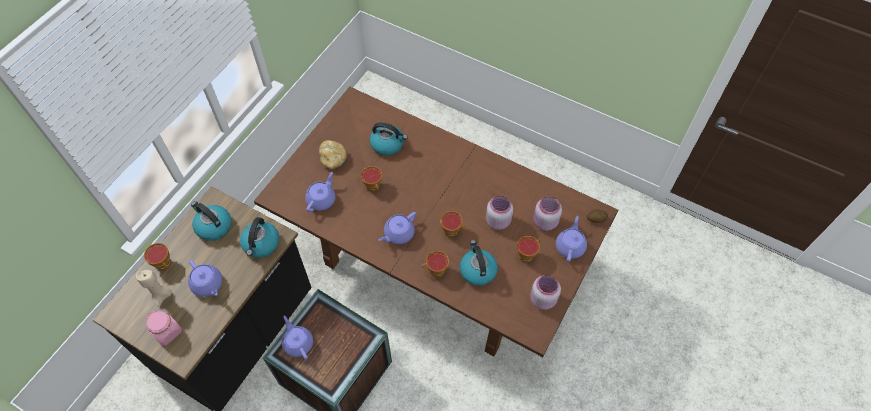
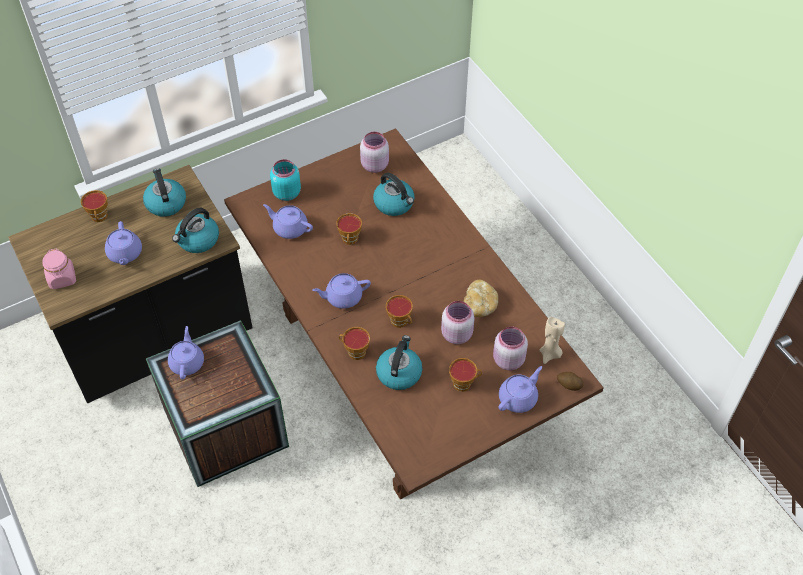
camera: 30 degrees right, 5 degrees down
(162, 296) = (79, 244): beige candle -> beige candle (550, 354)
(300, 173) = (286, 193): none -> turquoise jar
(322, 199) = (289, 228): purple teapot -> purple teapot turned 120 degrees counterclockwise
(333, 159) = (328, 193): bread -> bread (480, 305)
(542, 299) = (448, 435): pink jar -> pink jar (374, 165)

